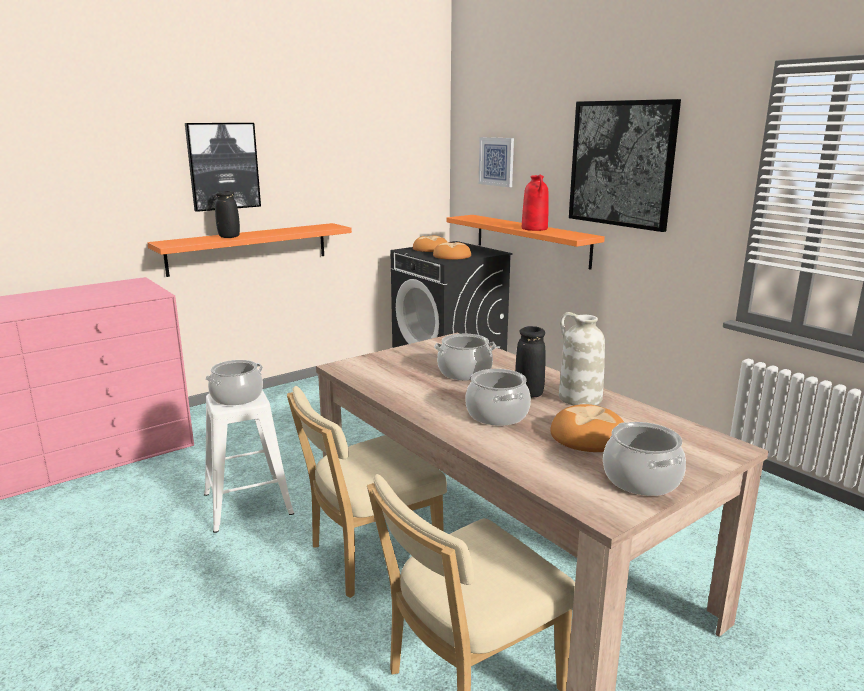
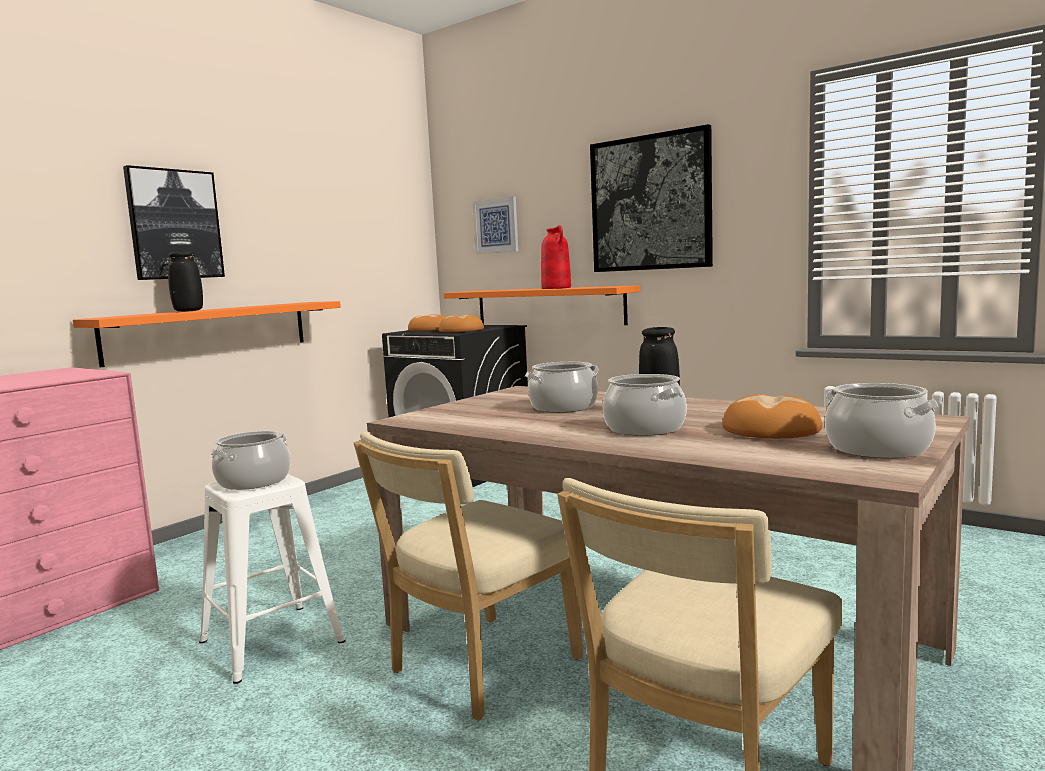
camera: 15 degrees left, 10 degrees down
(579, 398) = (720, 409): white vase -> none

